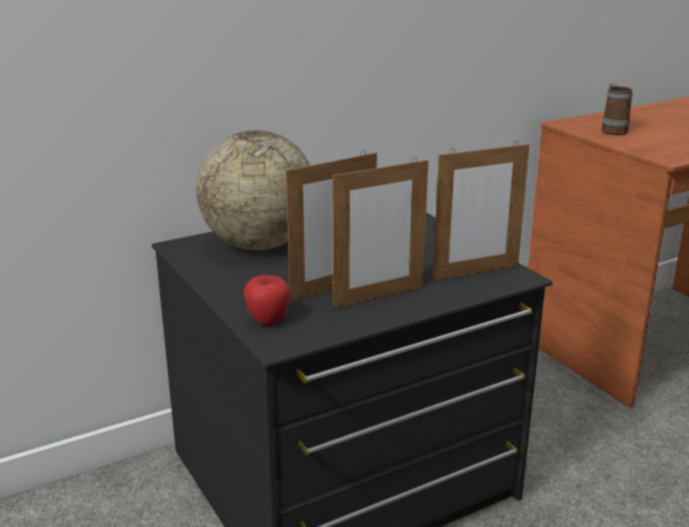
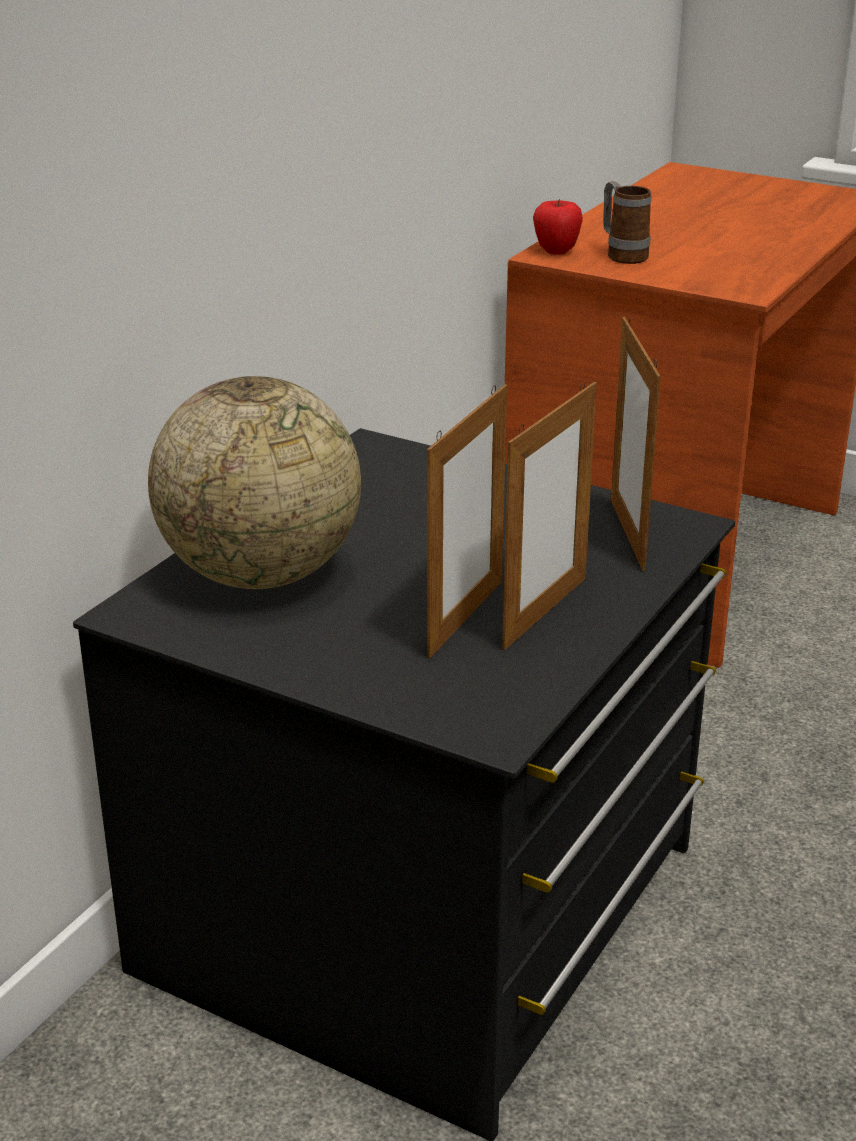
camera: 30 degrees left, 5 degrees up
(268, 321) = (437, 702): apple -> apple (556, 251)
(476, 272) = (627, 534): picture frame -> picture frame turned 135 degrees clockwise

